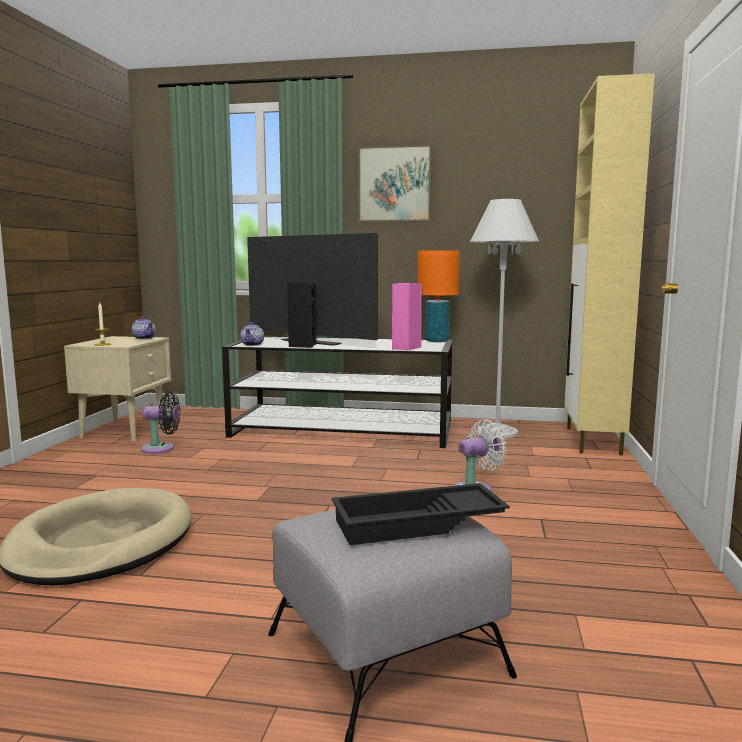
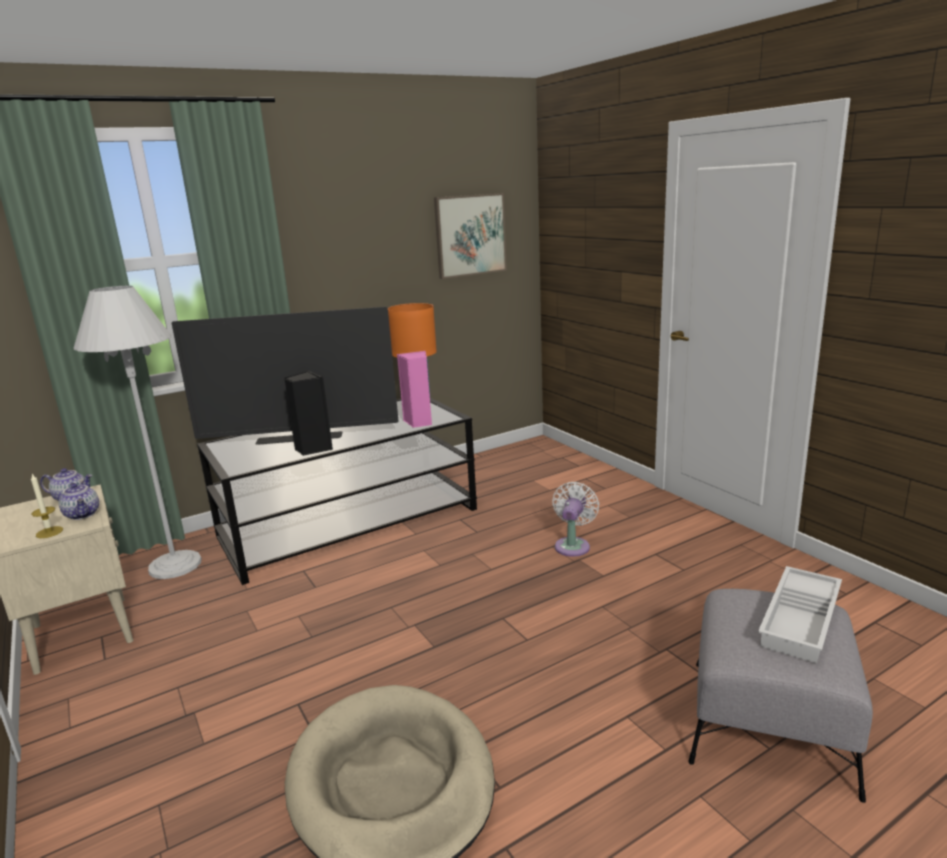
camera: 40 degrees left, 10 degrees up
(161, 449) = (196, 635): black fan -> none
(253, 345) = (248, 464): teapot -> teapot (83, 514)
(394, 184) = (331, 231): picture -> picture (470, 235)
(418, 524) = (802, 620): black tray -> white tray
(497, 432) = (484, 474): white floor lamp -> white floor lamp (175, 565)
(592, 441) = (562, 458): beige cabinet -> none

